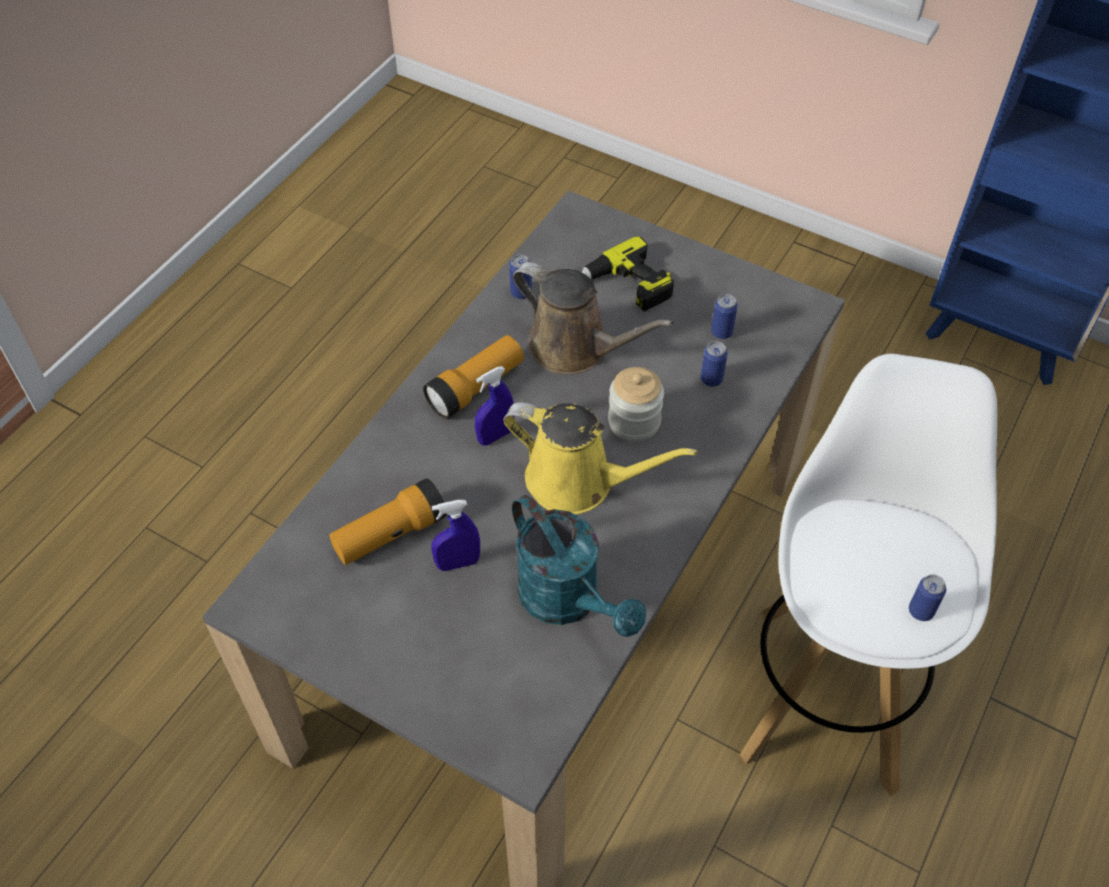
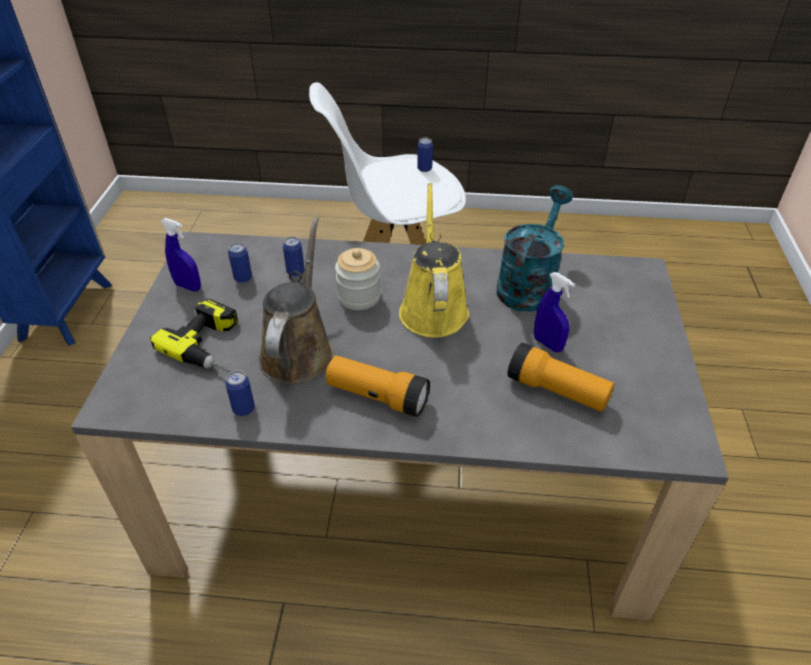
camera: 115 degrees left, 10 degrees down
(495, 436) = (421, 365): blue spray bottle -> blue spray bottle (188, 286)

